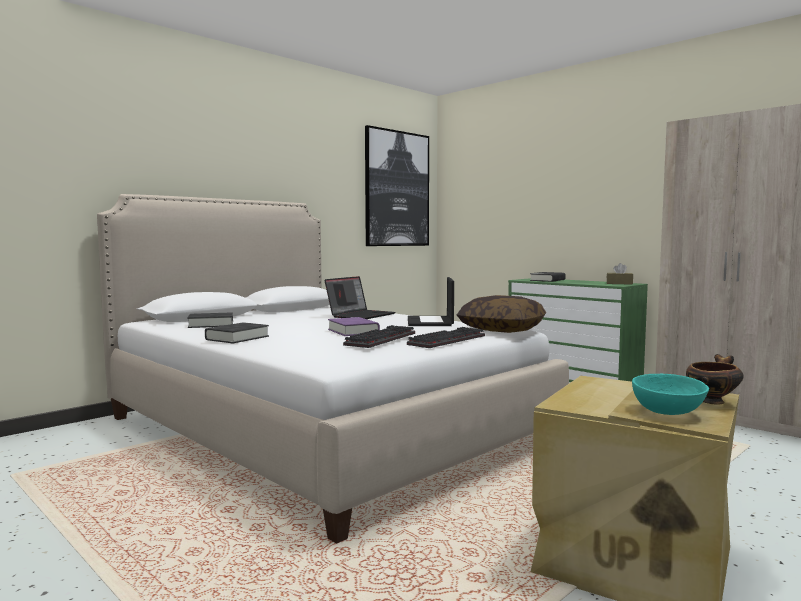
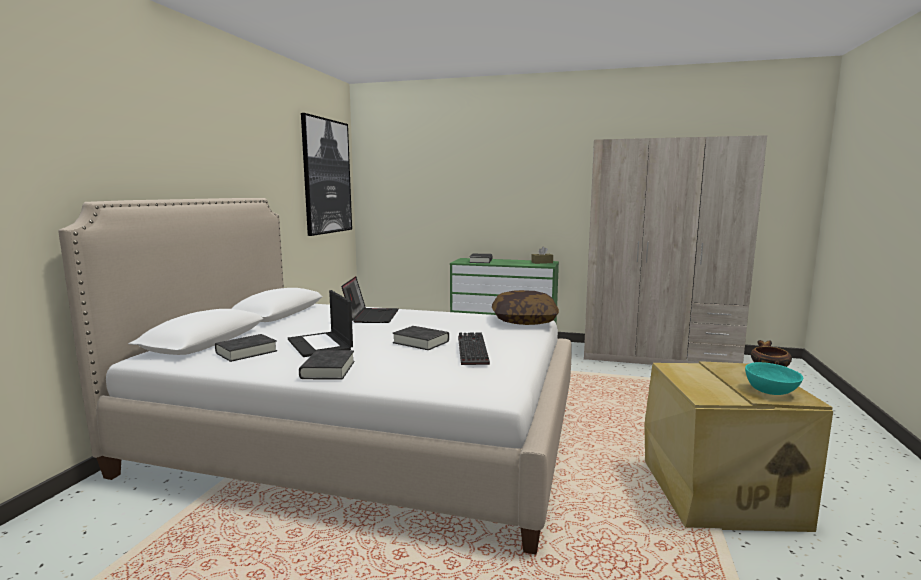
camera: 30 degrees left, 5 degrees up
(353, 331) = (421, 342): purple book -> black book
(430, 322) = (450, 318): laptop -> laptop (320, 344)
(446, 340) = (517, 341): keyboard -> none

